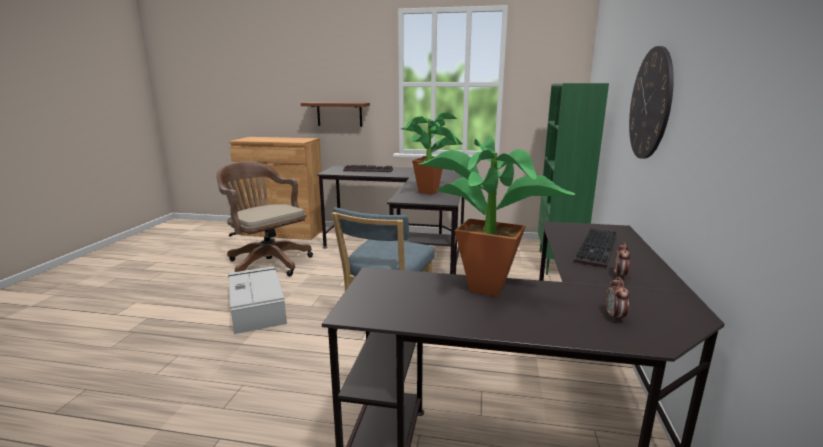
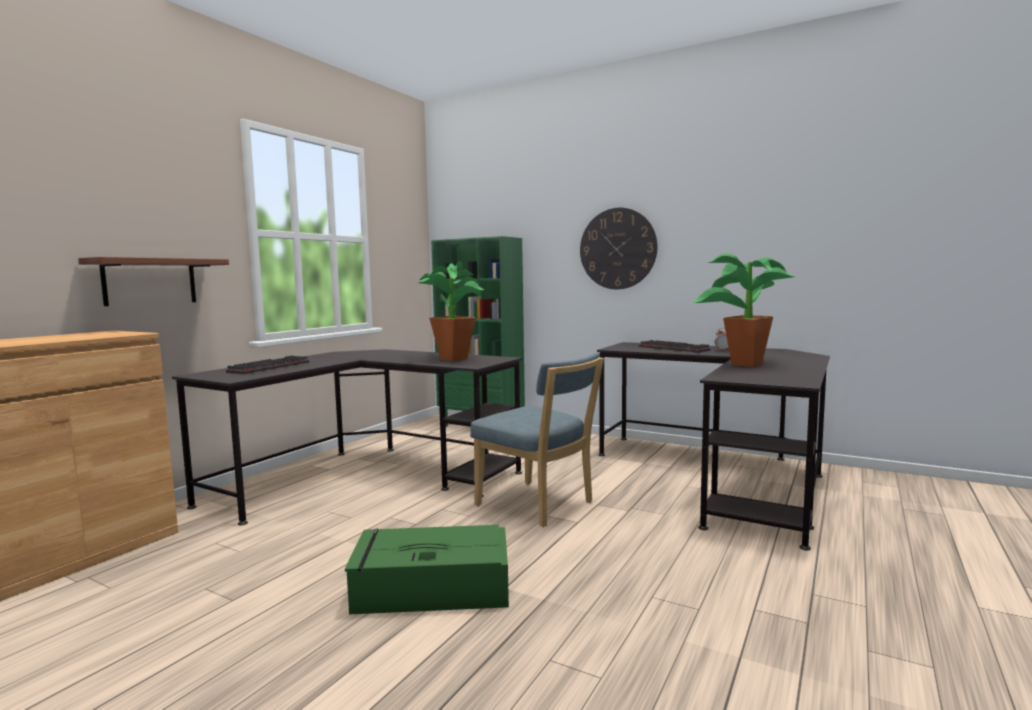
camera: 70 degrees left, 10 degrees down
(257, 307) = (430, 587): grey storage box -> green storage box
(267, 262) = (230, 578): brown office chair -> none
(615, 317) = (786, 355): alarm clock -> none

